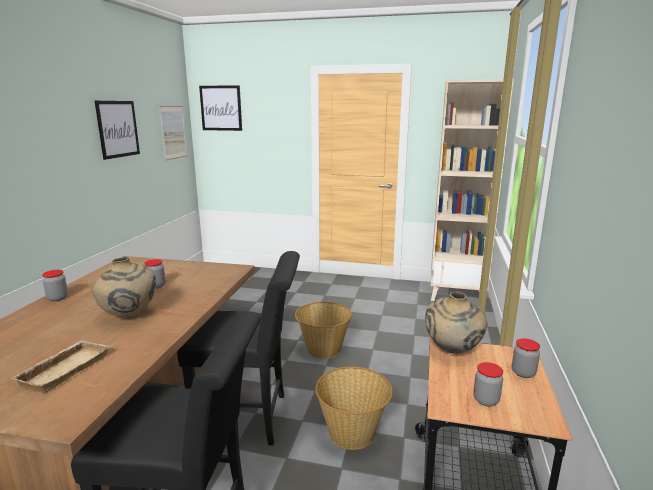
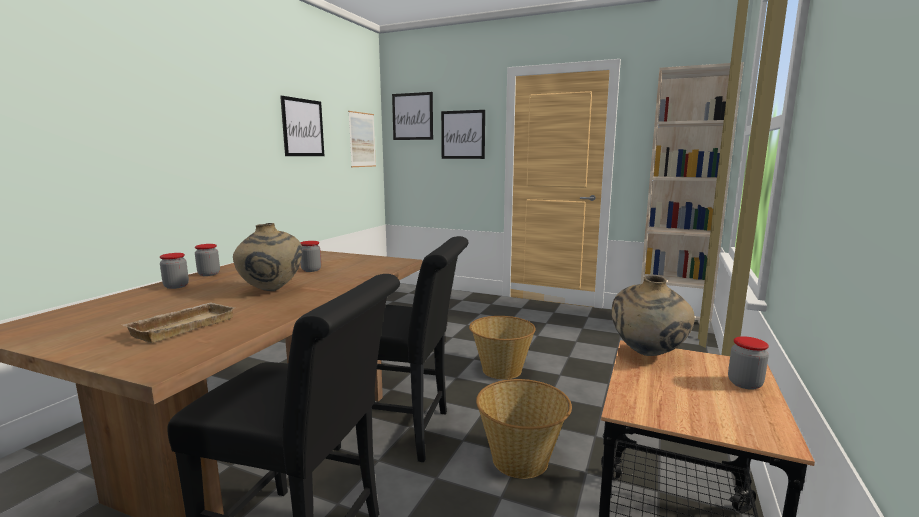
camera: 10 degrees right, 5 degrees down
(271, 127) = (463, 134): none -> picture
(486, 400) = (686, 407): jar -> jar (176, 286)

